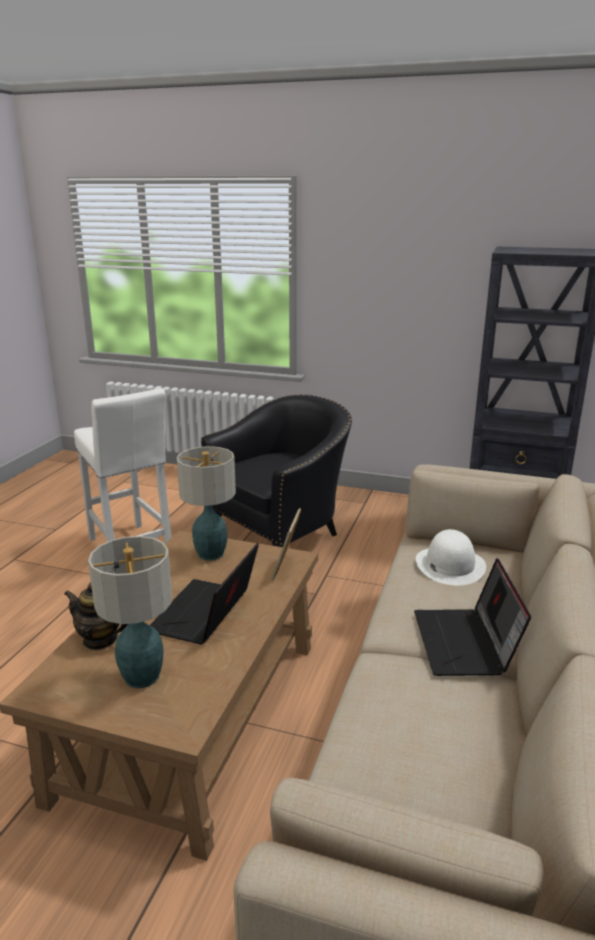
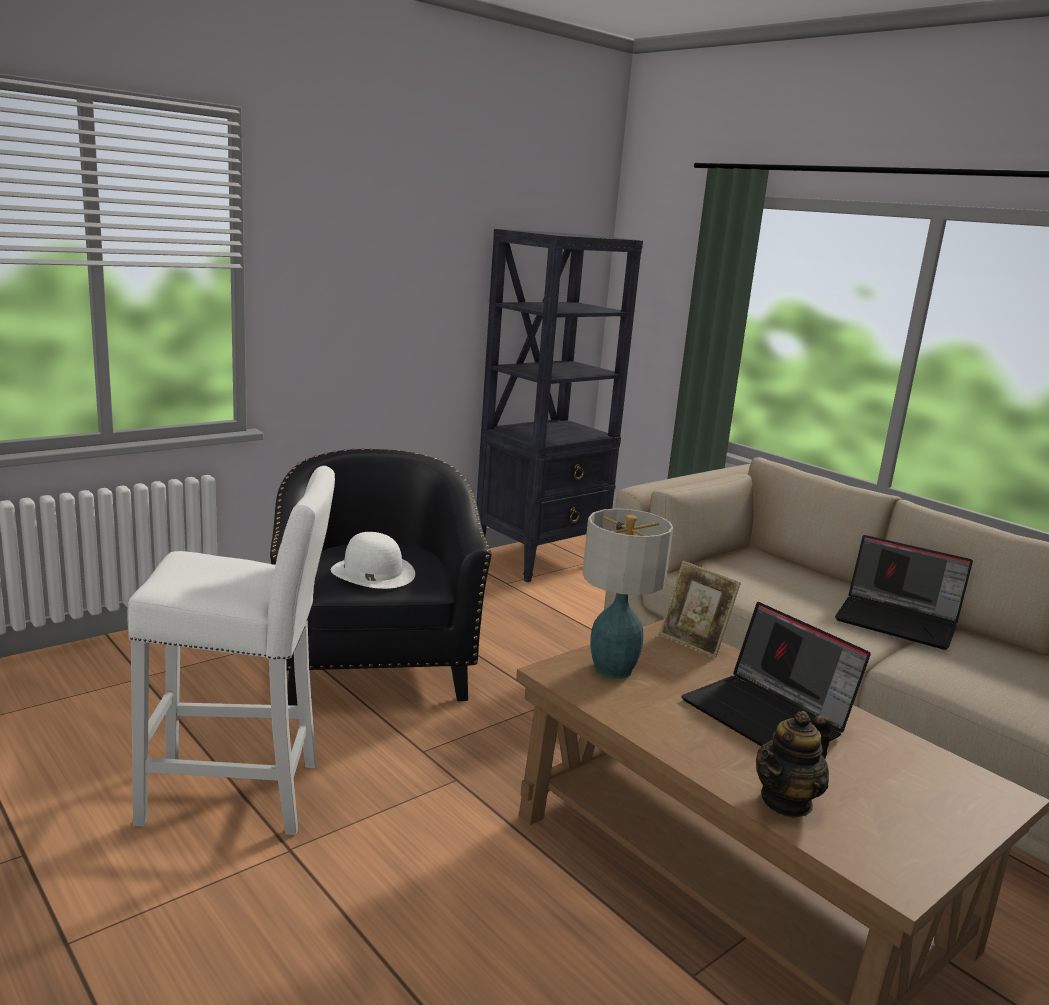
camera: 60 degrees left, 5 degrees down
(141, 677) = (891, 794): table lamp -> none
(449, 565) = (754, 576): white hat -> white hat (372, 572)

